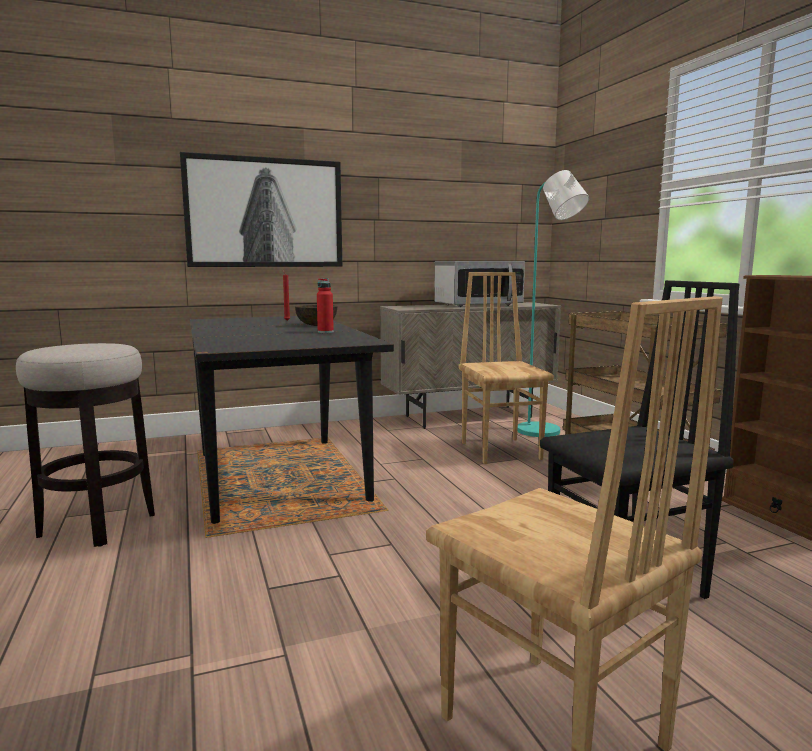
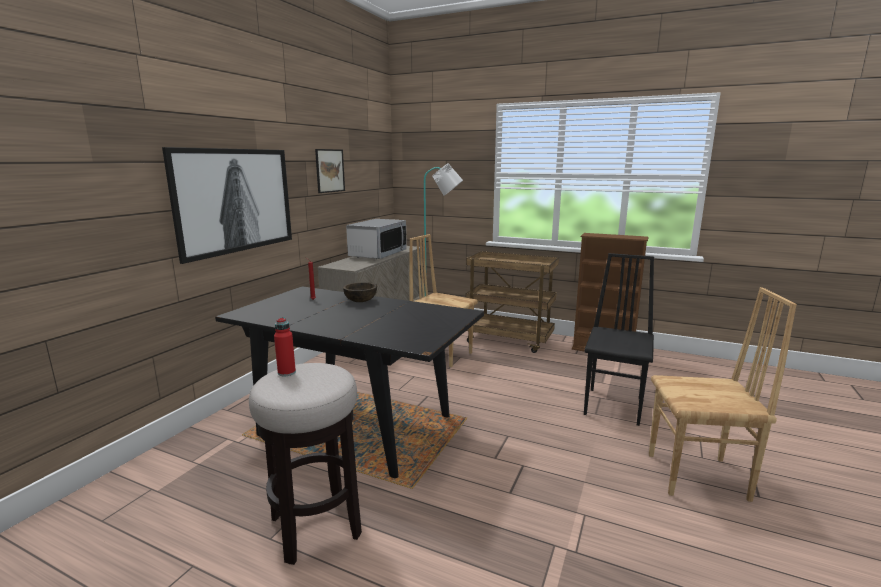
camera: 45 degrees left, 5 degrees up
(325, 332) = (401, 308): red bottle -> red bottle (286, 372)
(419, 191) = (330, 170): none -> picture

